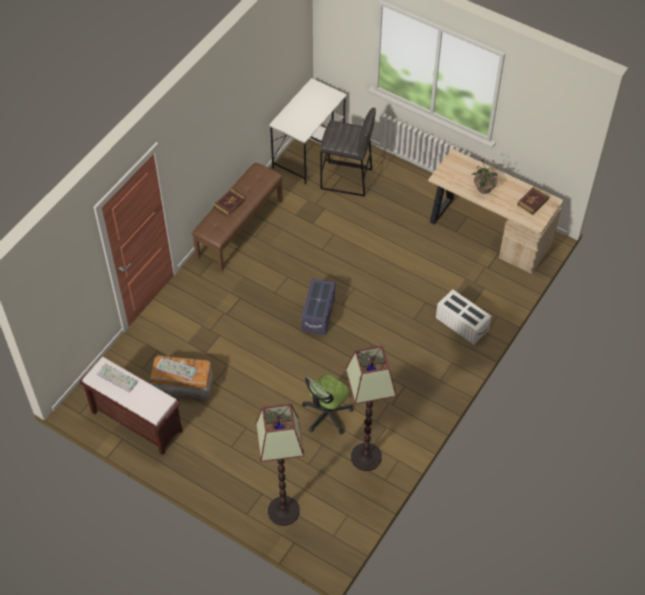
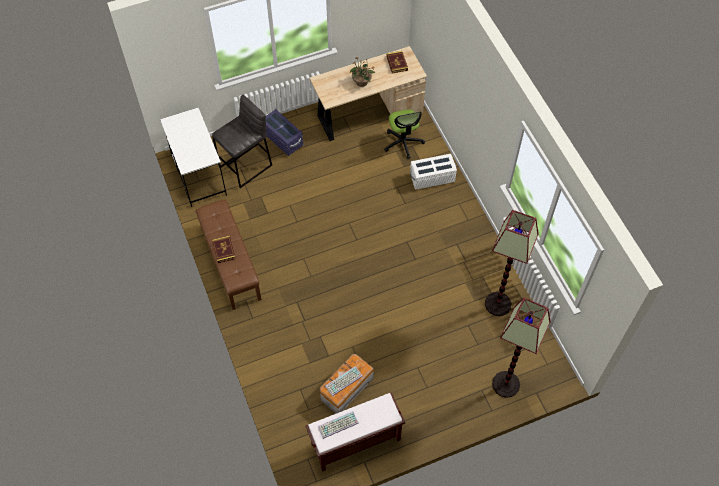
camera: 55 degrees left, 5 degrees up
(318, 314) = (354, 259): purple storage box -> purple storage box (282, 139)
(327, 414) = (445, 307): office chair -> office chair (403, 142)

